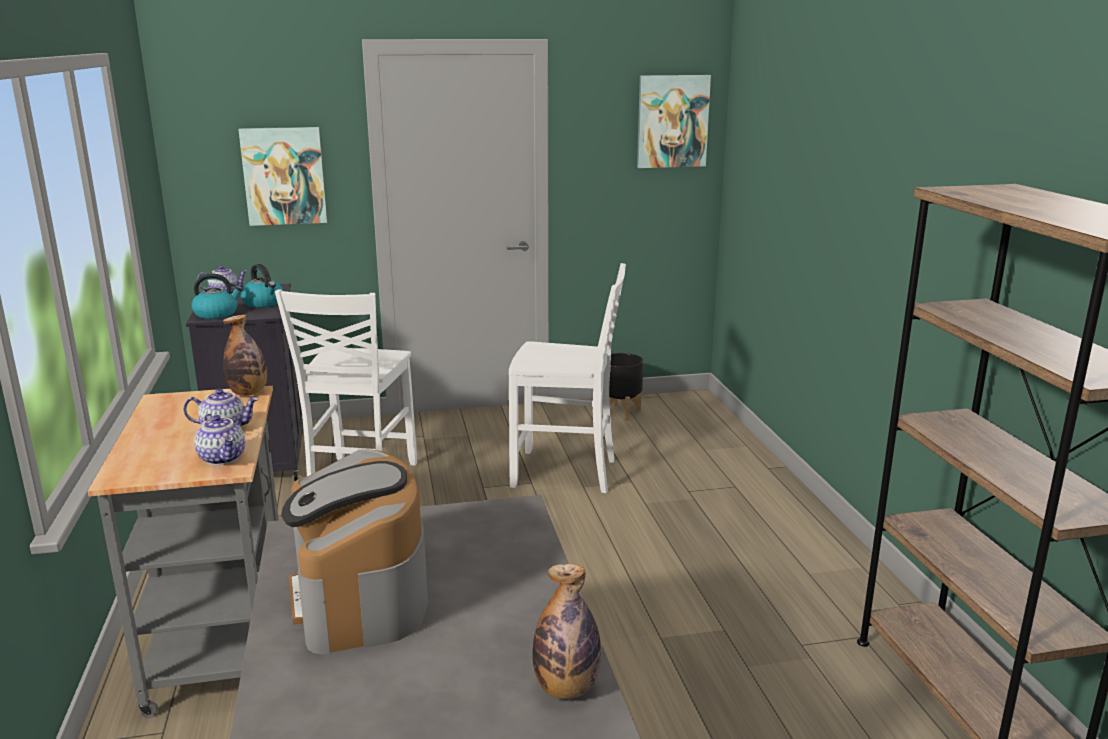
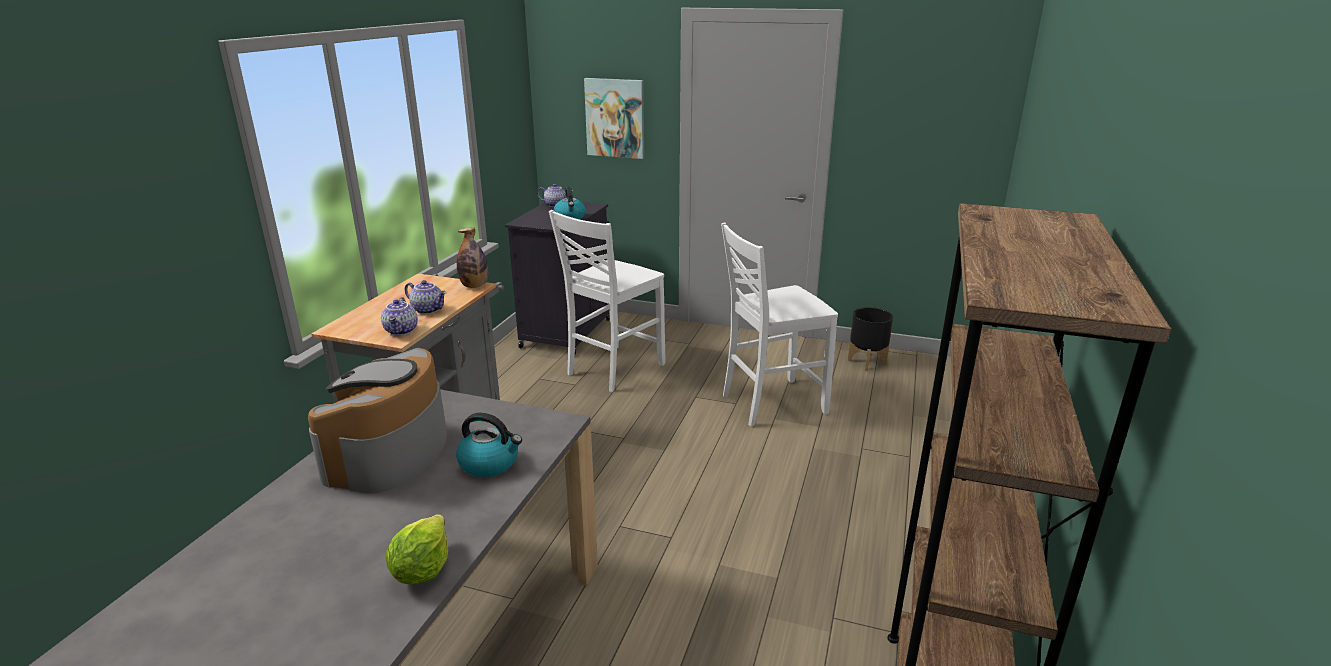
camera: 30 degrees right, 5 degrees up
(217, 314) = (531, 220): kettle -> kettle (490, 463)
(566, 473) = (771, 403): white chair -> white chair turned 120 degrees clockwise
(566, 688) = (422, 569): bottle -> lettuce
(672, 121) = (962, 94): picture -> none

